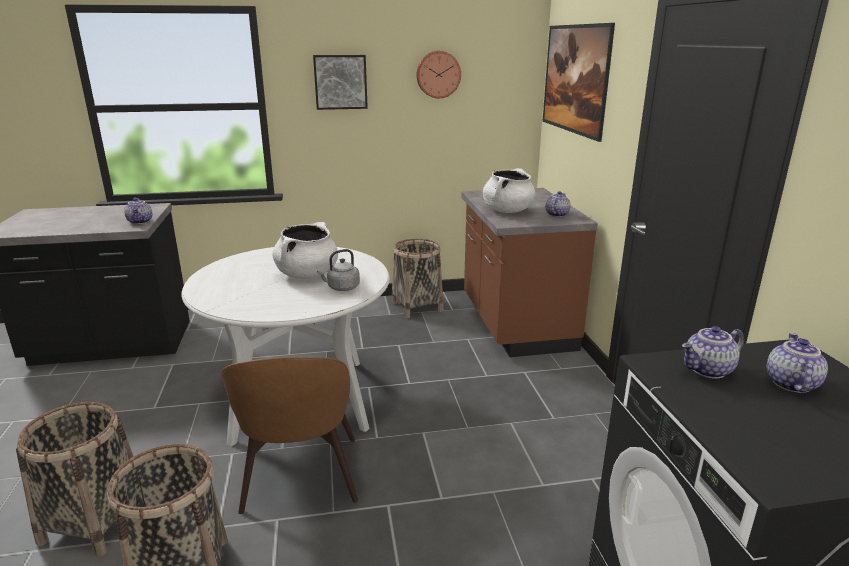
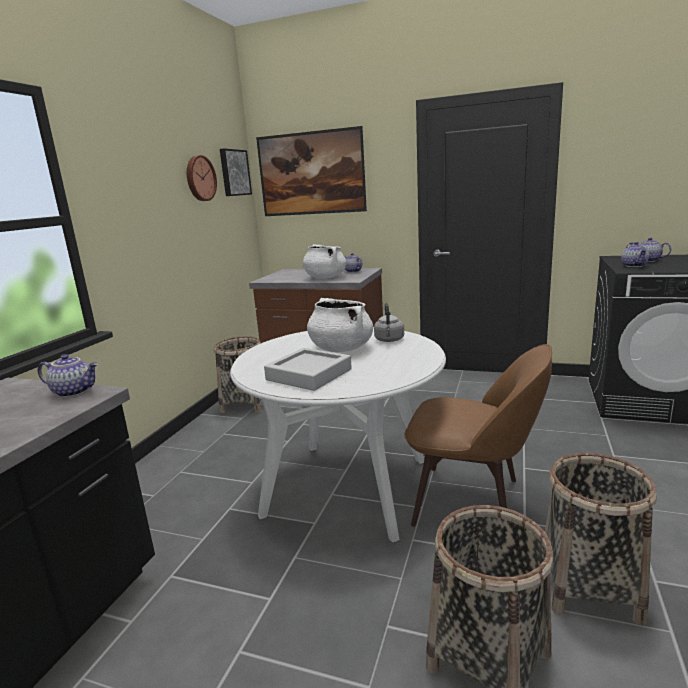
camera: 60 degrees left, 5 degrees down
(235, 277) = (309, 374): none -> grey tray
(340, 82) = (134, 187): picture -> picture (234, 173)

